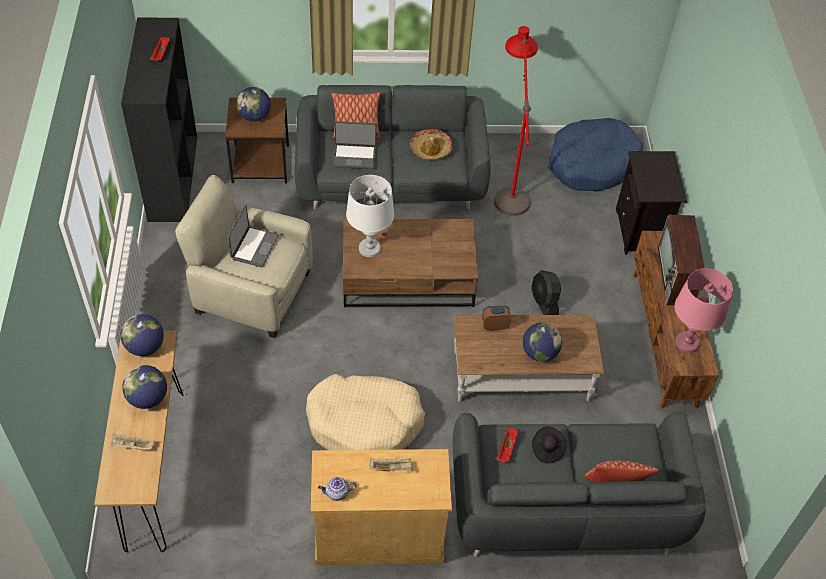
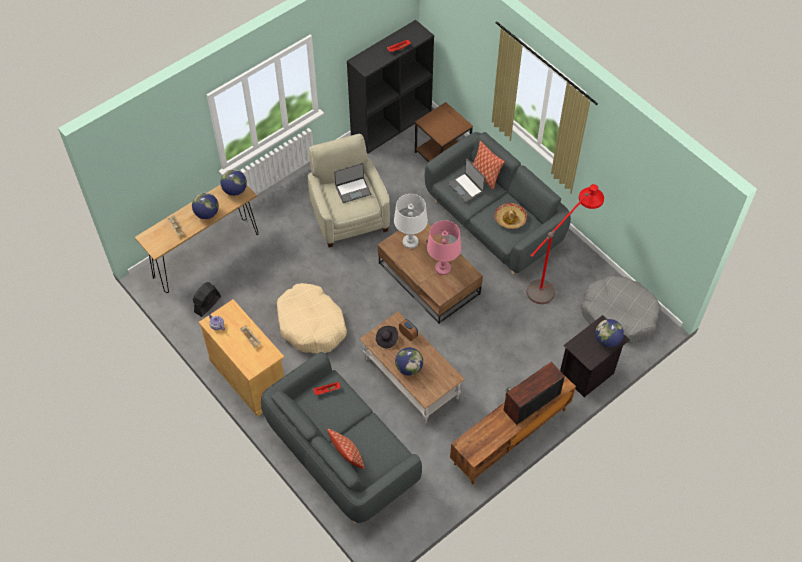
camera: 55 degrees right, 5 degrees up
(254, 117) = (443, 123): globe -> globe (607, 340)
(544, 302) = (476, 357): black fan -> black fan (207, 304)
(547, 449) = (343, 410): black hat -> black hat (387, 339)
(592, 164) = (619, 314): blue dog bed -> grey dog bed
(687, 343) = (483, 437): pink table lamp -> pink table lamp (442, 268)

